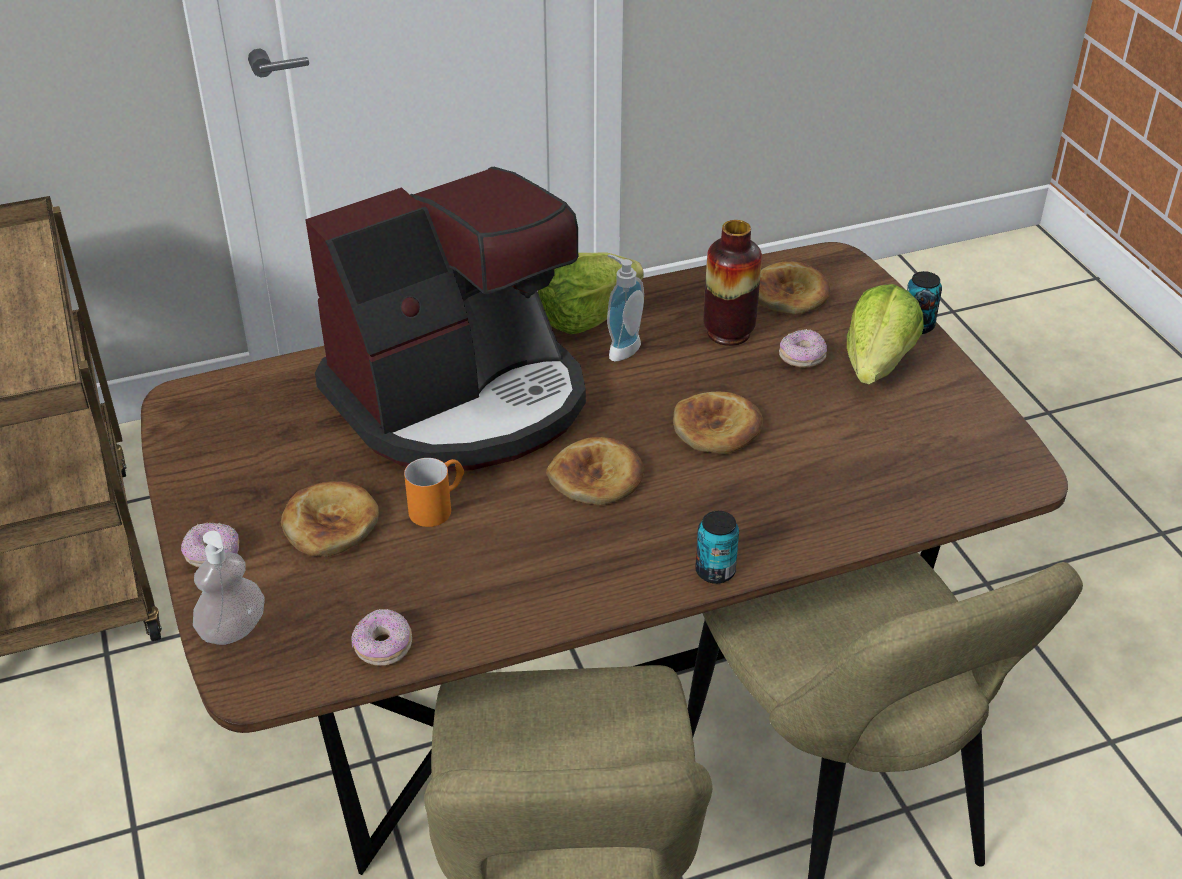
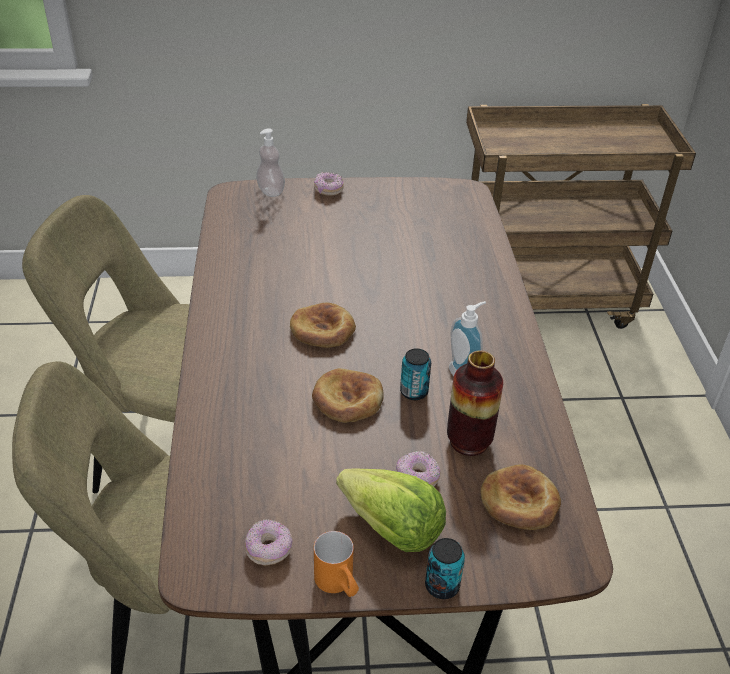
camera: 105 degrees right, 0 degrees up
(330, 523) = (334, 226): bread -> none
(383, 647) = (229, 230): donut -> donut (269, 549)
(438, 506) = (328, 263): orange mug -> orange mug (338, 585)
(461, 399) = (430, 288): coffee machine -> none
(586, 317) = (513, 364): lettuce -> none
(715, 571) = (206, 359): can -> can (414, 392)

